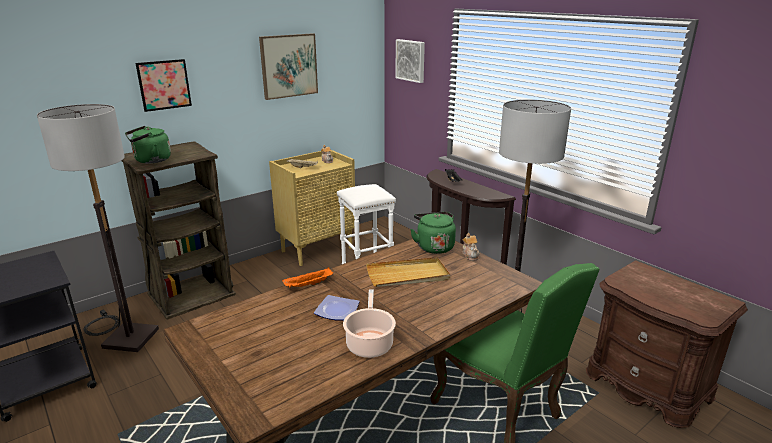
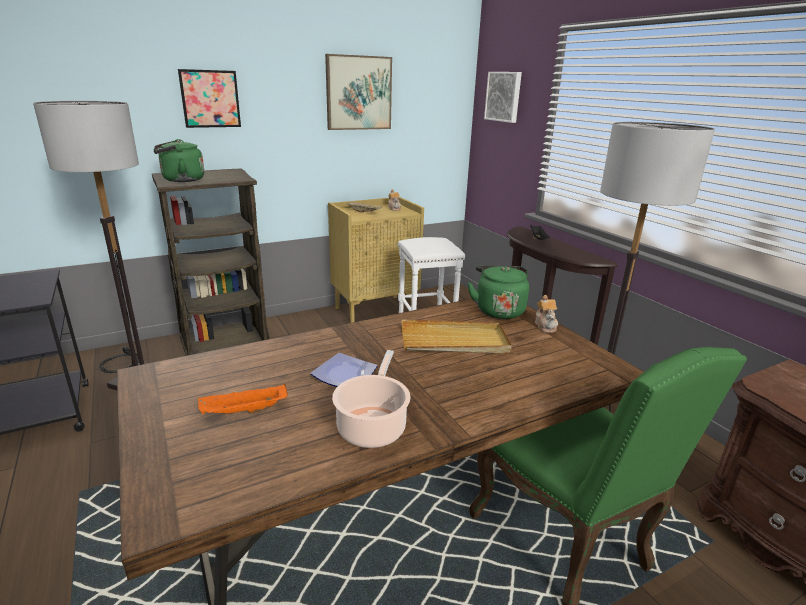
camera: 10 degrees right, 0 degrees up
(308, 285) = (320, 338): orange tray -> orange tray (244, 412)

